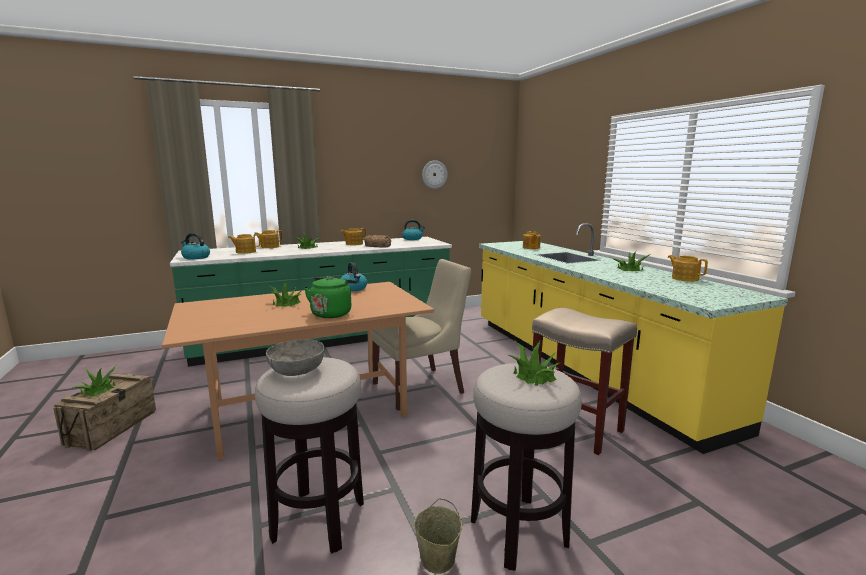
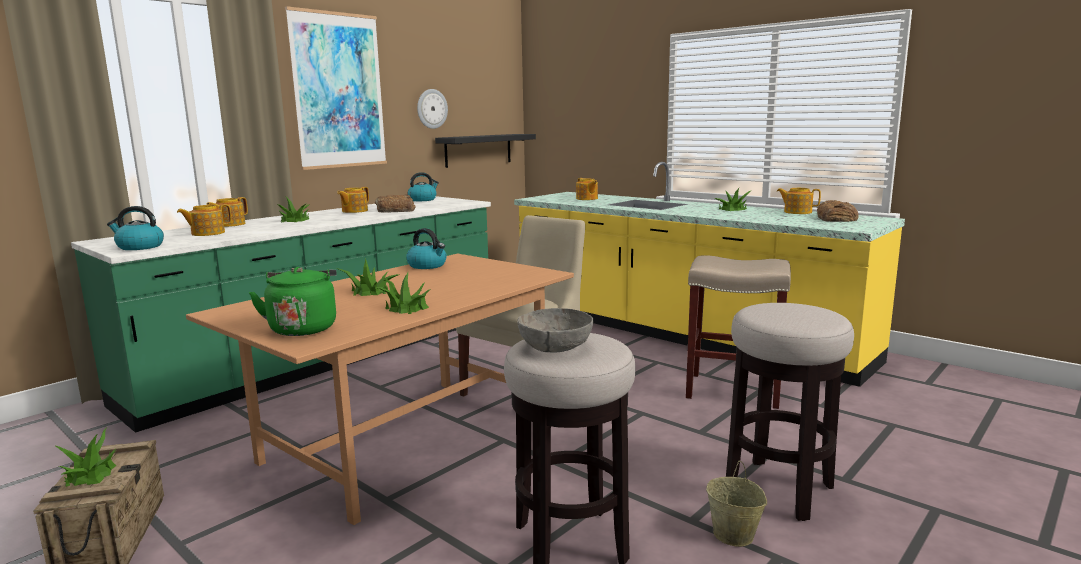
camera: 25 degrees left, 0 degrees up
(332, 313) = (461, 293): green kettle -> green kettle (303, 328)
(361, 162) = (338, 91): none -> picture
(472, 204) = (478, 150): none -> black shelf
(533, 376) = (795, 310): potted plant -> potted plant (406, 308)
(709, 289) = (835, 218): none -> bread

